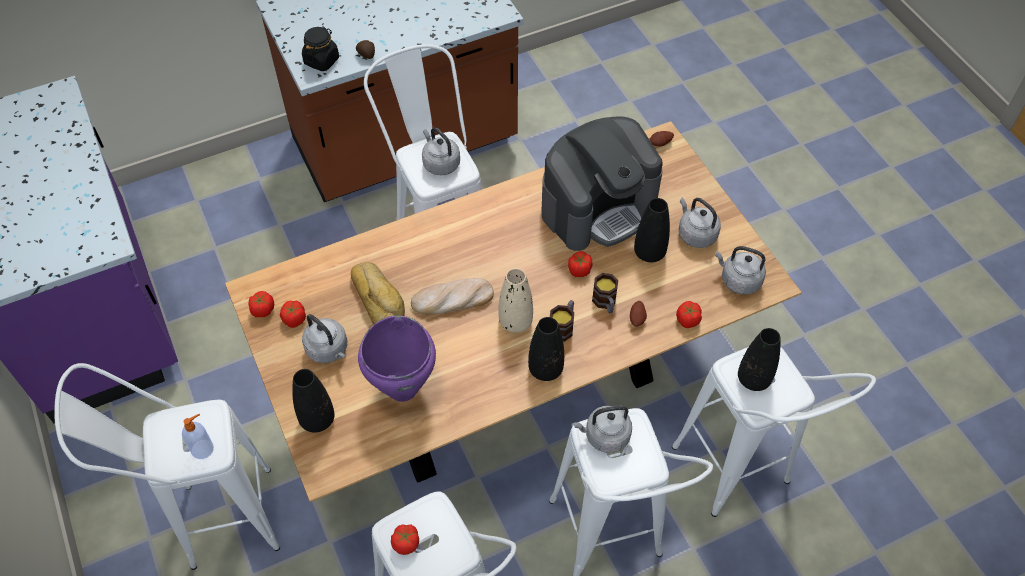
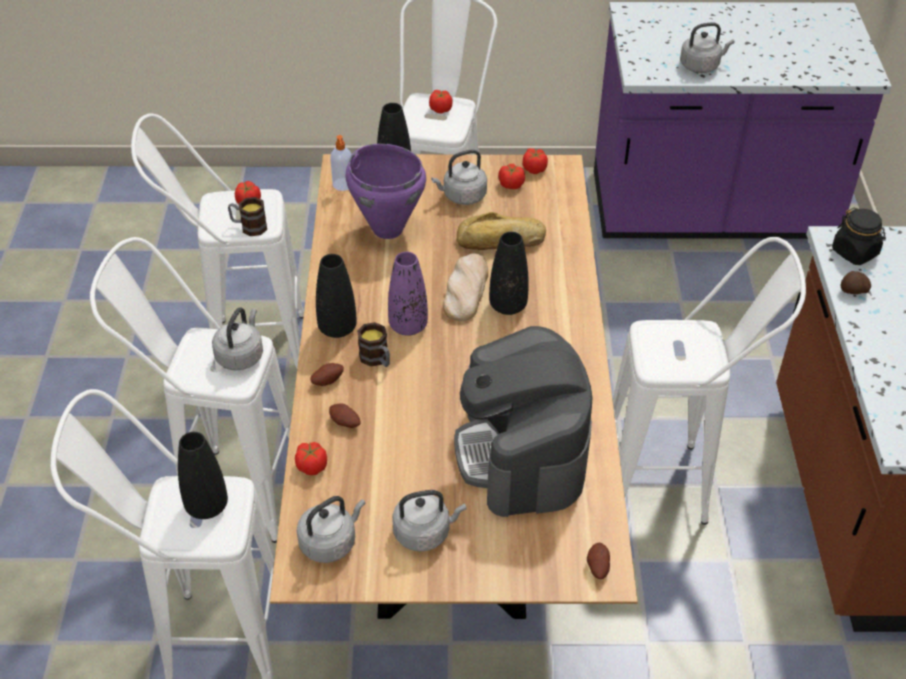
camera: 115 degrees right, 10 degrees down
(203, 449) = (420, 122): soap dispenser -> soap dispenser (343, 185)
(440, 163) = (677, 352): grey kettle -> grey kettle (701, 66)
(515, 321) = (408, 326): beige vase -> purple vase
(579, 270) = (440, 400): tomato -> tomato (440, 109)
(604, 349) = (327, 380): none -> potato
(605, 303) = (382, 404): mug -> mug (249, 227)
(649, 252) = (425, 473): black vase -> black vase (508, 306)

